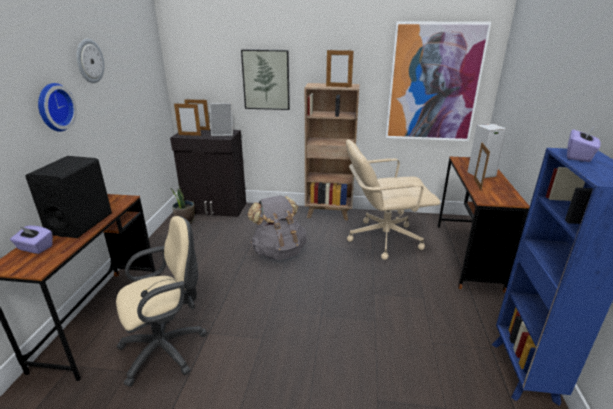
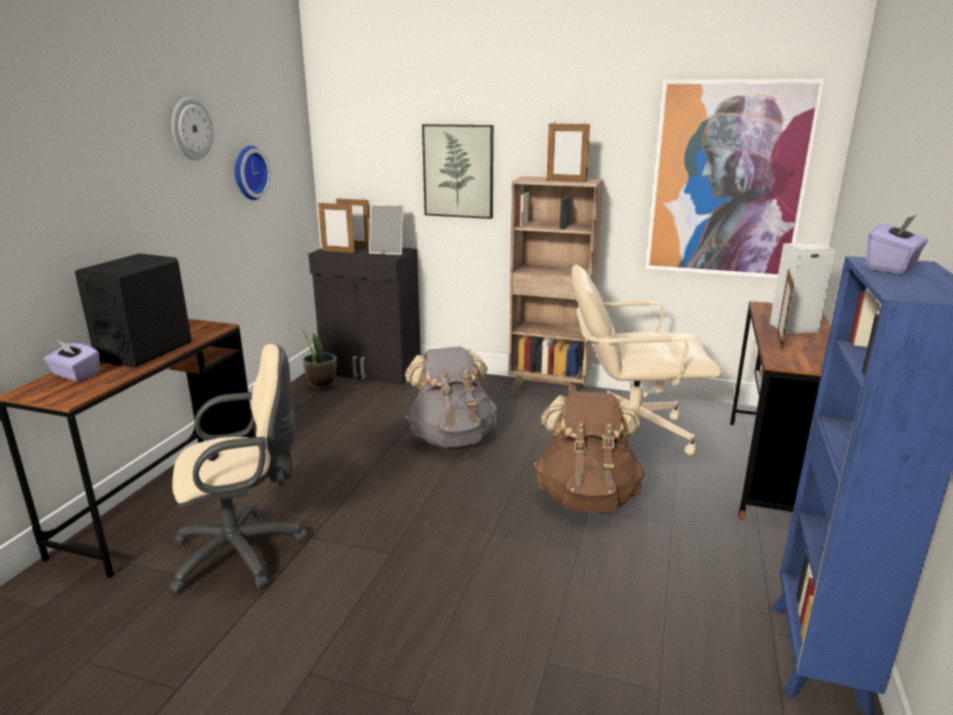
camera: 10 degrees right, 5 degrees down
(53, 107) = (130, 186): wall clock -> wall clock (248, 173)
(370, 284) = (586, 497): none -> brown backpack

